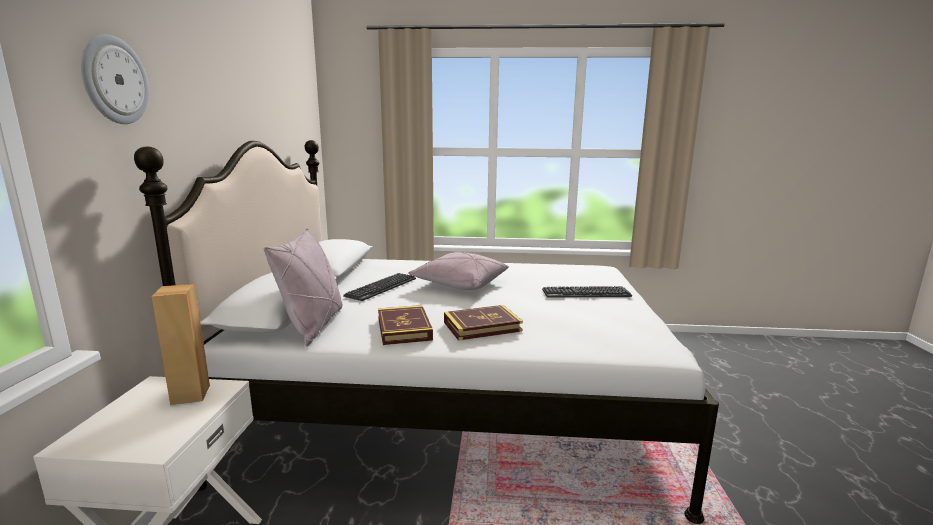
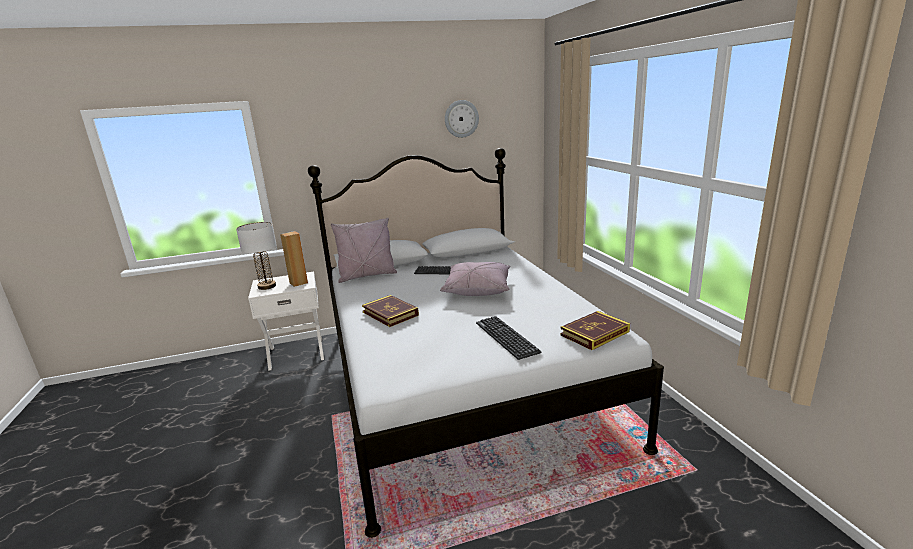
camera: 70 degrees right, 5 degrees up
(114, 80) = (309, 133): wall clock -> wall clock (461, 119)
(133, 434) = (267, 286): none -> table lamp
(404, 329) = (375, 295): book -> book (594, 333)

